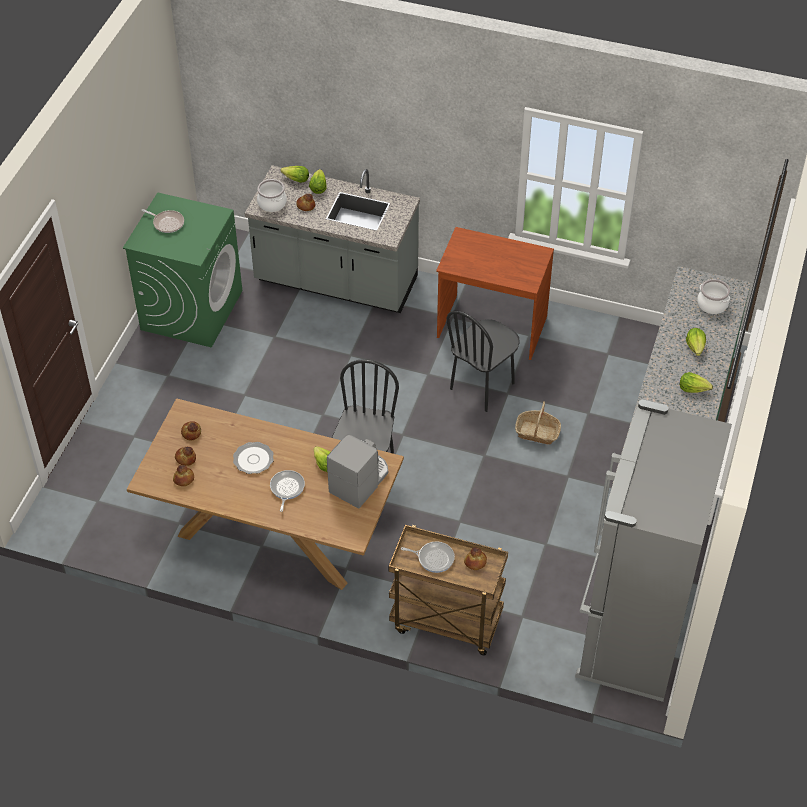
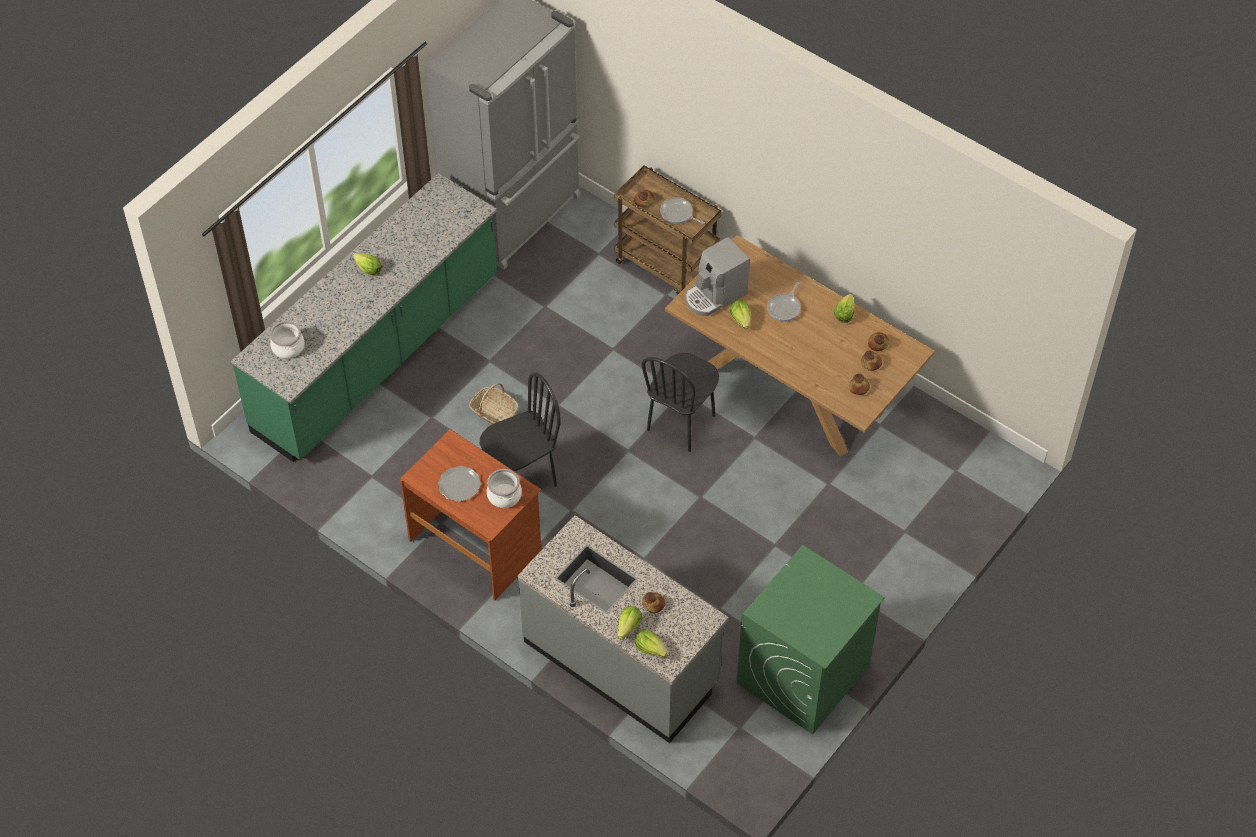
camera: 160 degrees left, 5 degrees up
(167, 223) = (825, 616): frying pan -> none
(253, 459) = (806, 344): plate -> plate (459, 485)
(272, 203) = (691, 620): cooking pot -> cooking pot (504, 495)
(695, 347) = (336, 308): lettuce -> lettuce (844, 314)

